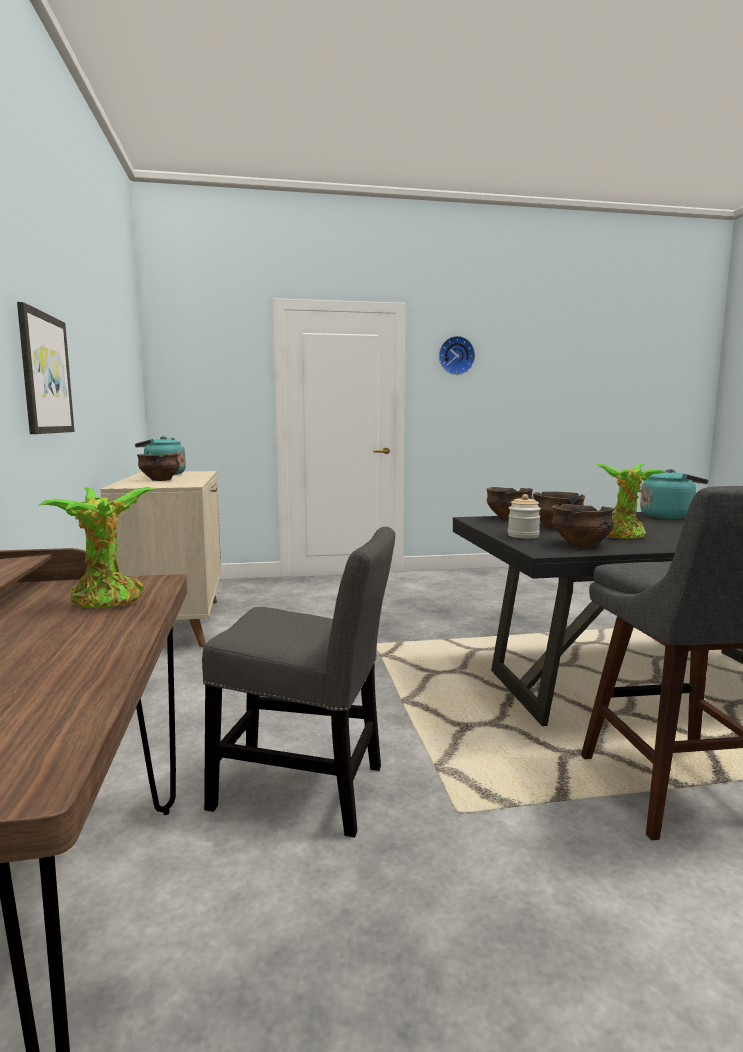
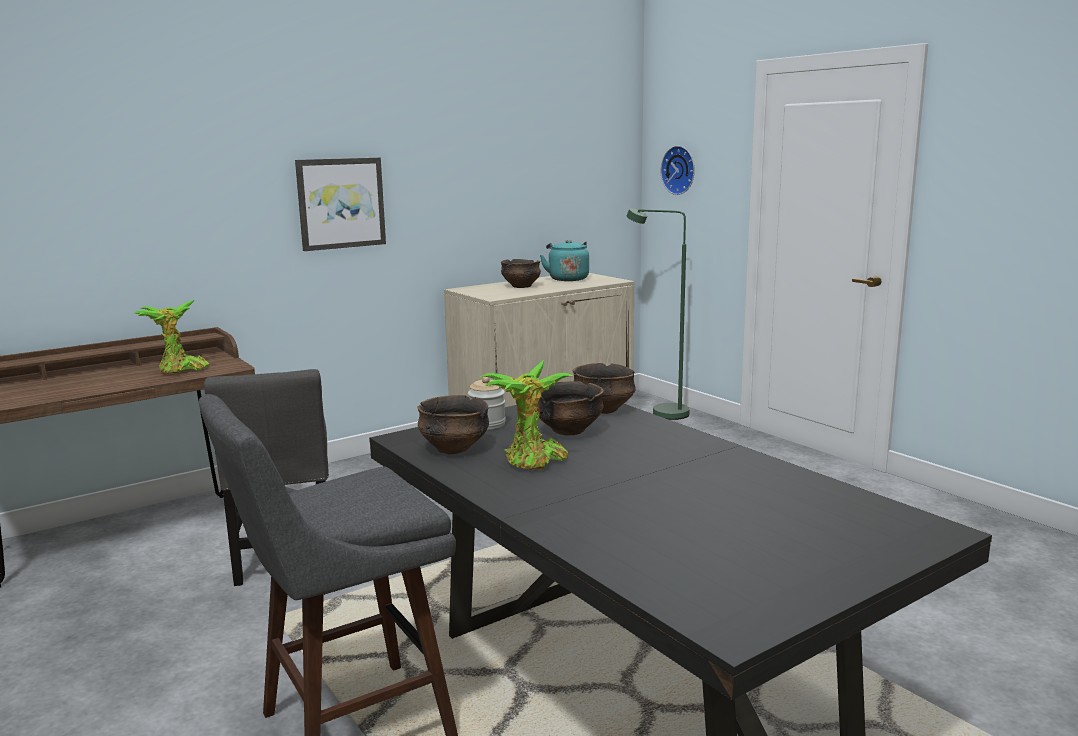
camera: 65 degrees right, 5 degrees up
(217, 587) = (661, 412): none -> green floor lamp
(456, 355) = (1006, 128): wall clock -> wall clock (680, 170)
(669, 516) = (763, 481): turquoise kettle -> none

